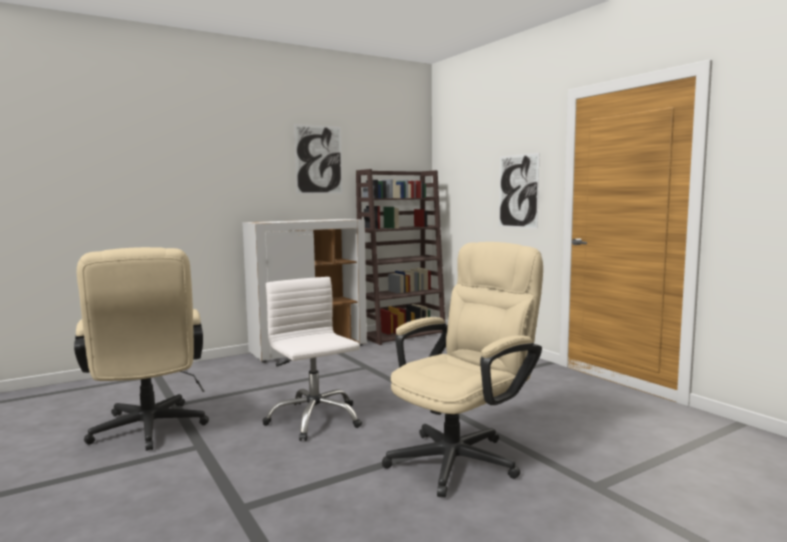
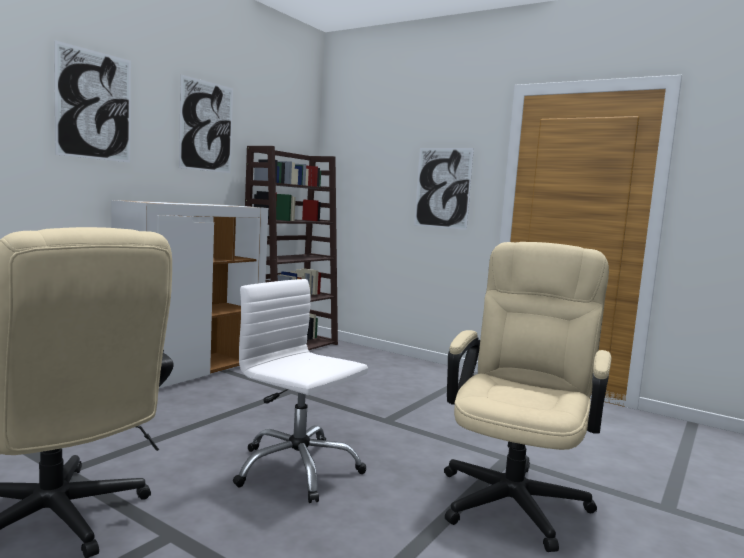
camera: 25 degrees left, 0 degrees up
(227, 157) = (94, 105): none -> picture

